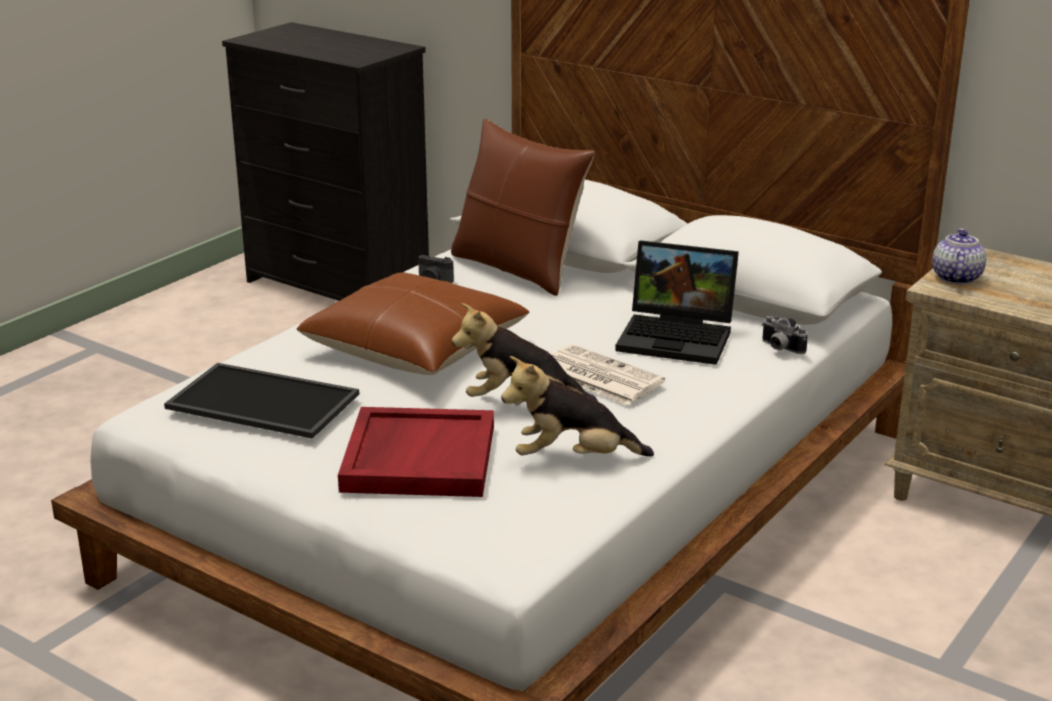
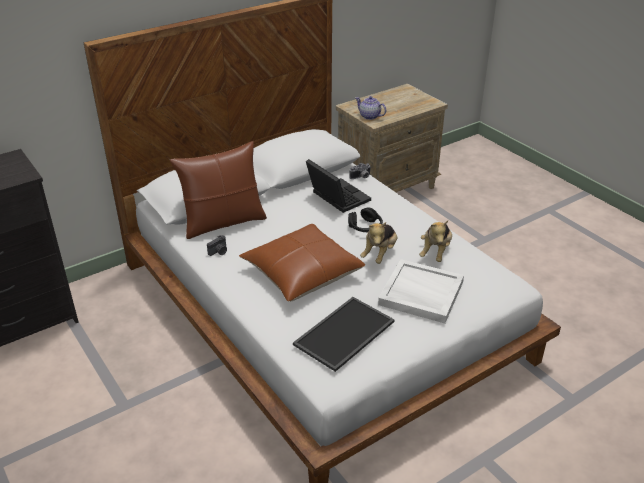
camera: 70 degrees left, 10 degrees up
(418, 457) = (420, 293): red tray -> white tray
(597, 376) = (365, 227): newspaper -> black headphones
(679, 337) = (336, 197): laptop -> laptop turned 75 degrees counterclockwise

